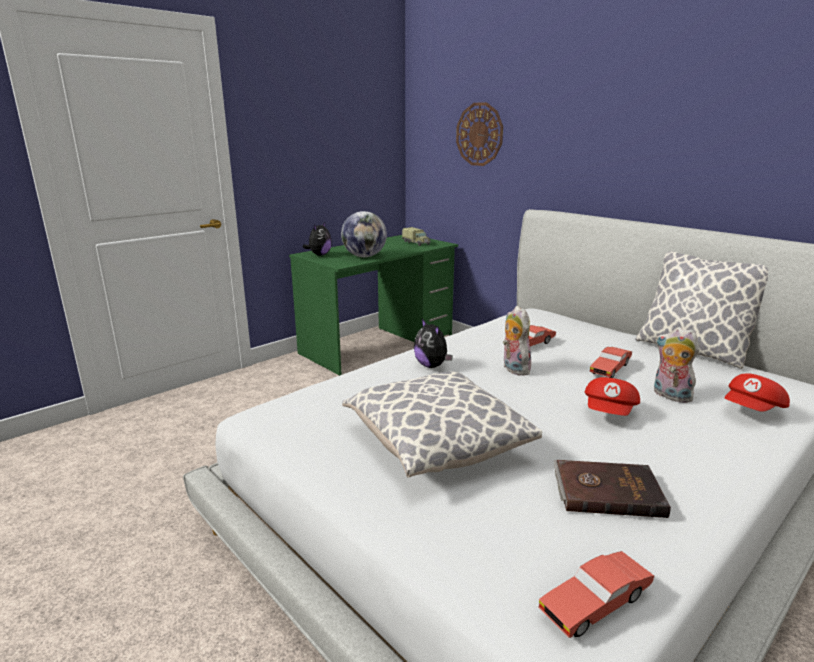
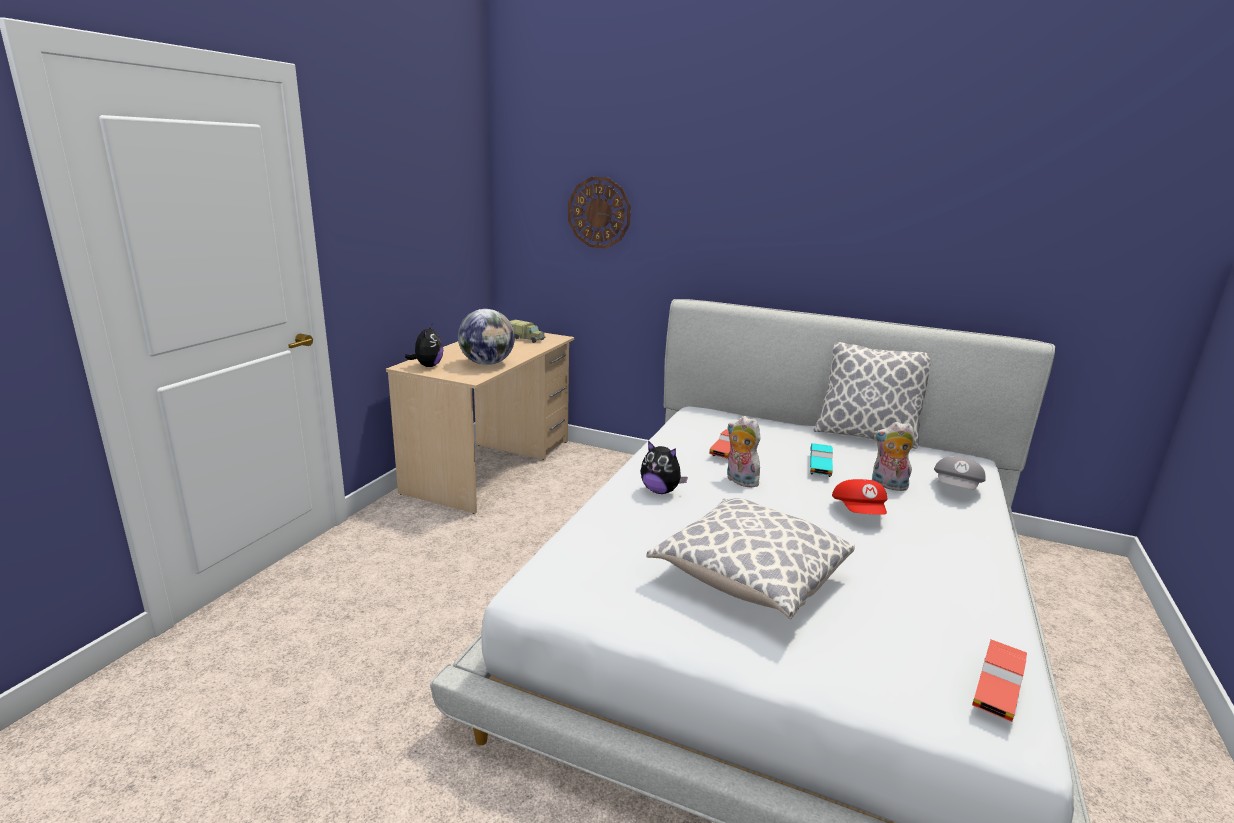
camera: 25 degrees left, 0 degrees up
(378, 344) = (491, 466): green desk -> beige desk
(606, 491) = (922, 589): brown book -> none
(610, 369) = (819, 466): red toy car -> turquoise toy car
(753, 410) = (957, 488): red cap -> grey cap

